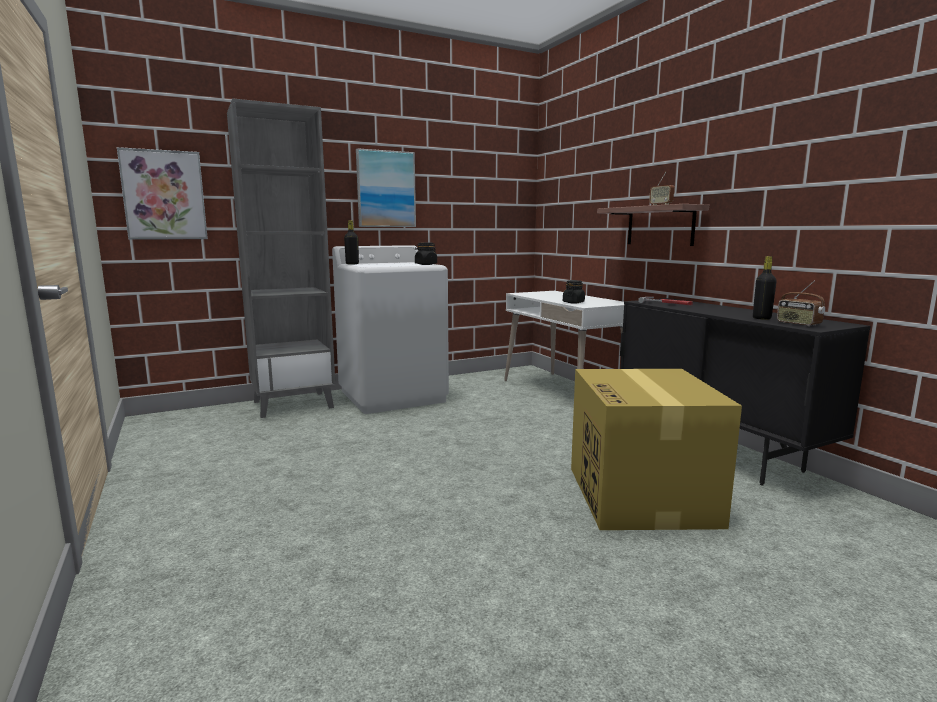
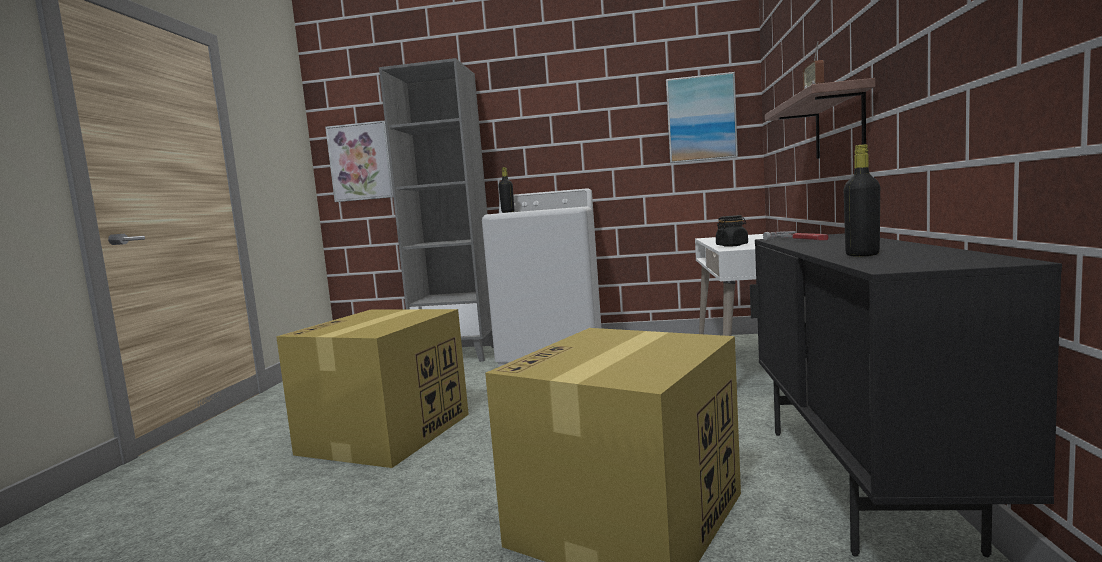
camera: 35 degrees right, 5 degrees down
(361, 482) = (385, 434): none -> cardboard box
(386, 189) = (559, 130): picture -> picture (701, 118)
(426, 264) = (568, 207): black jar -> none
(798, 324) = (892, 262): radio -> none

